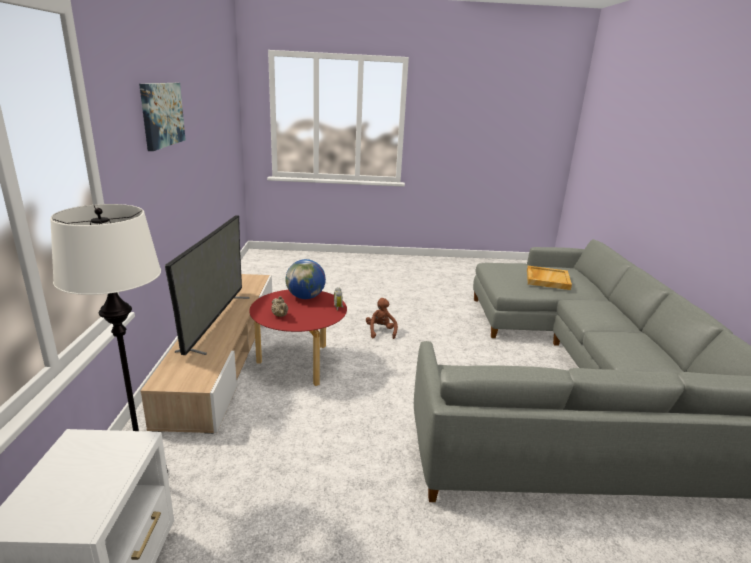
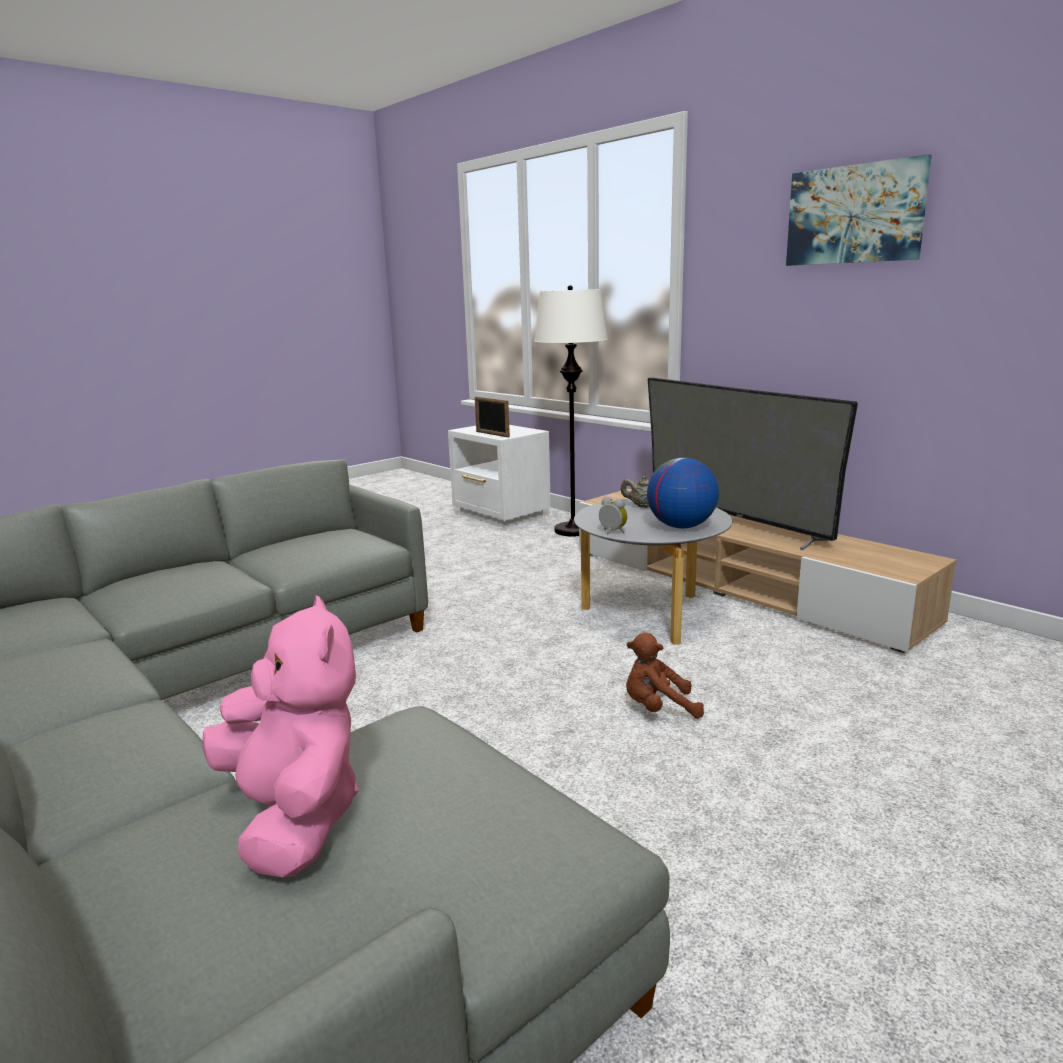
camera: 140 degrees right, 5 degrees down
(122, 461) = (492, 434): none -> picture frame
(299, 363) = (649, 614): red coffee table -> grey coffee table
(381, 331) = (658, 709): brown plush toy -> brown plush toy turned 135 degrees clockwise
(547, 279) = (294, 817): beige tray -> pink plush toy

